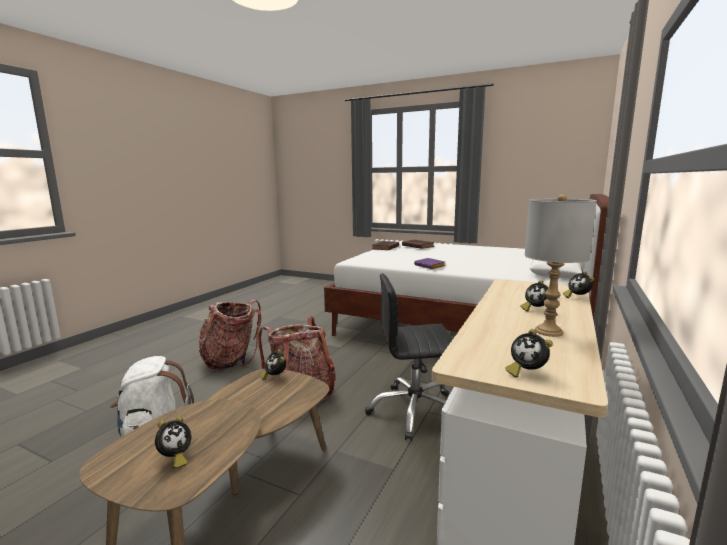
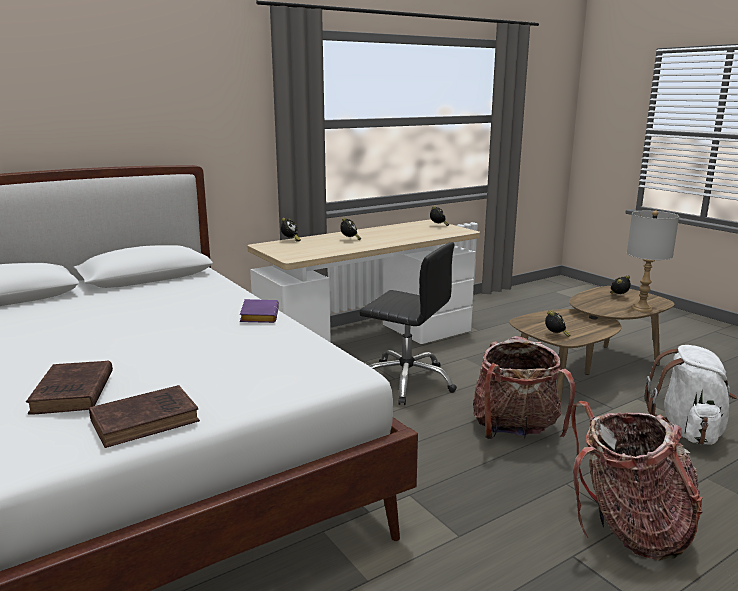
camera: 150 degrees left, 5 degrees up
(549, 331) = (381, 232): grey table lamp -> grey table lamp (641, 308)

